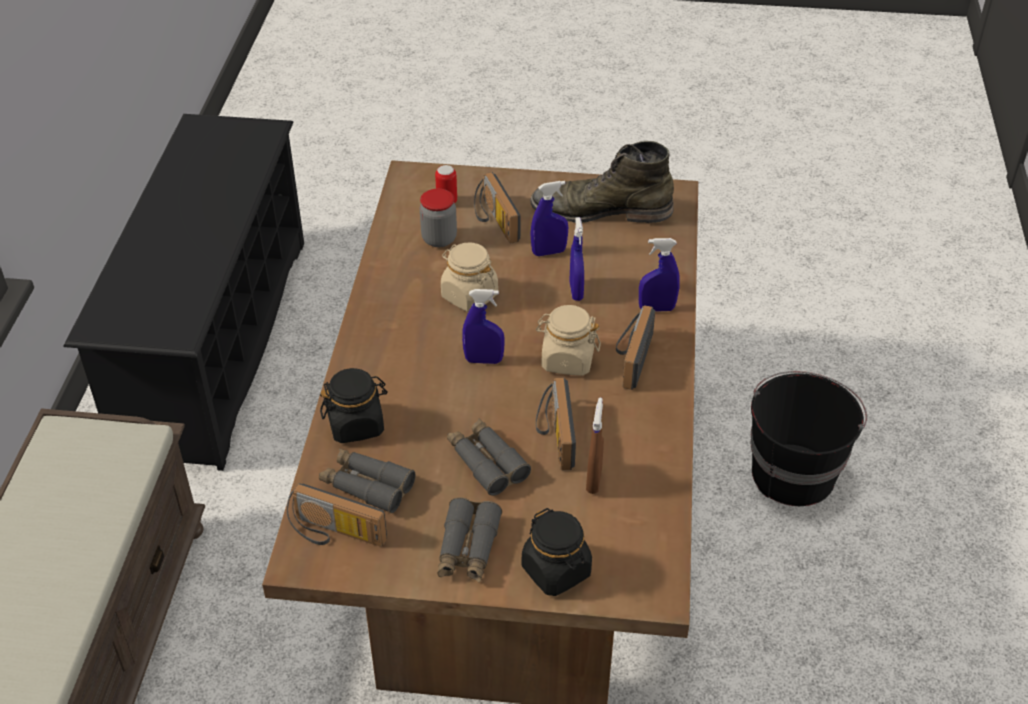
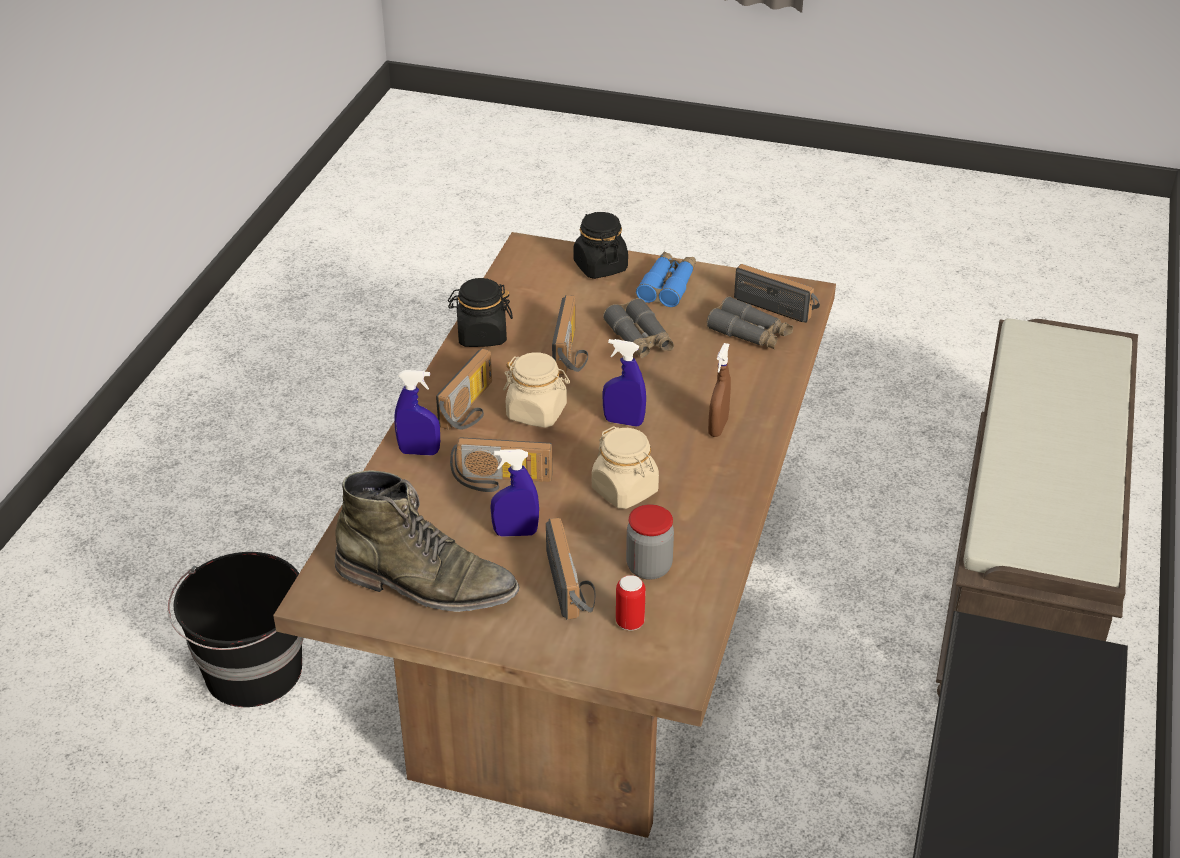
camera: 170 degrees left, 5 degrees down
(356, 424) = (758, 380): black jar -> black jar (481, 335)
(468, 549) = (668, 285): grey binoculars -> blue binoculars
(576, 291) = (500, 481): blue spray bottle -> radio
(594, 480) = (548, 317): brown spray bottle -> brown spray bottle (718, 427)

